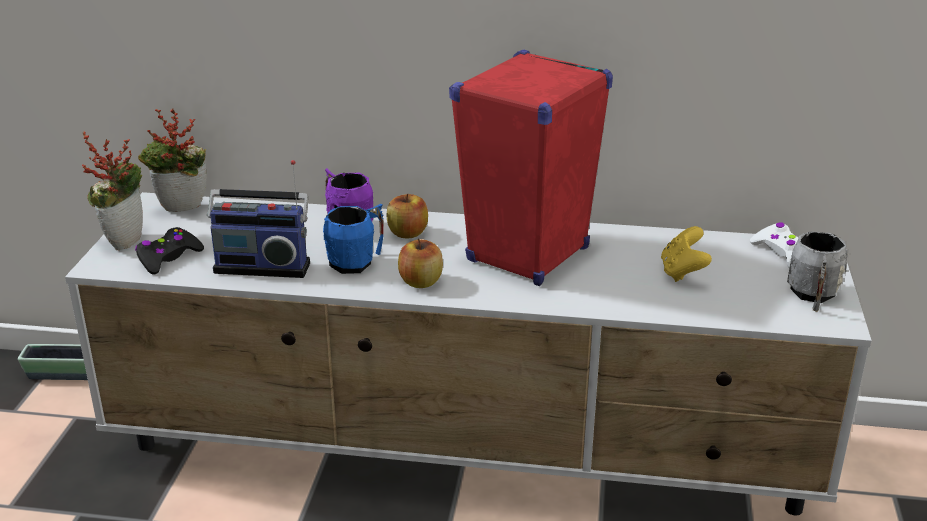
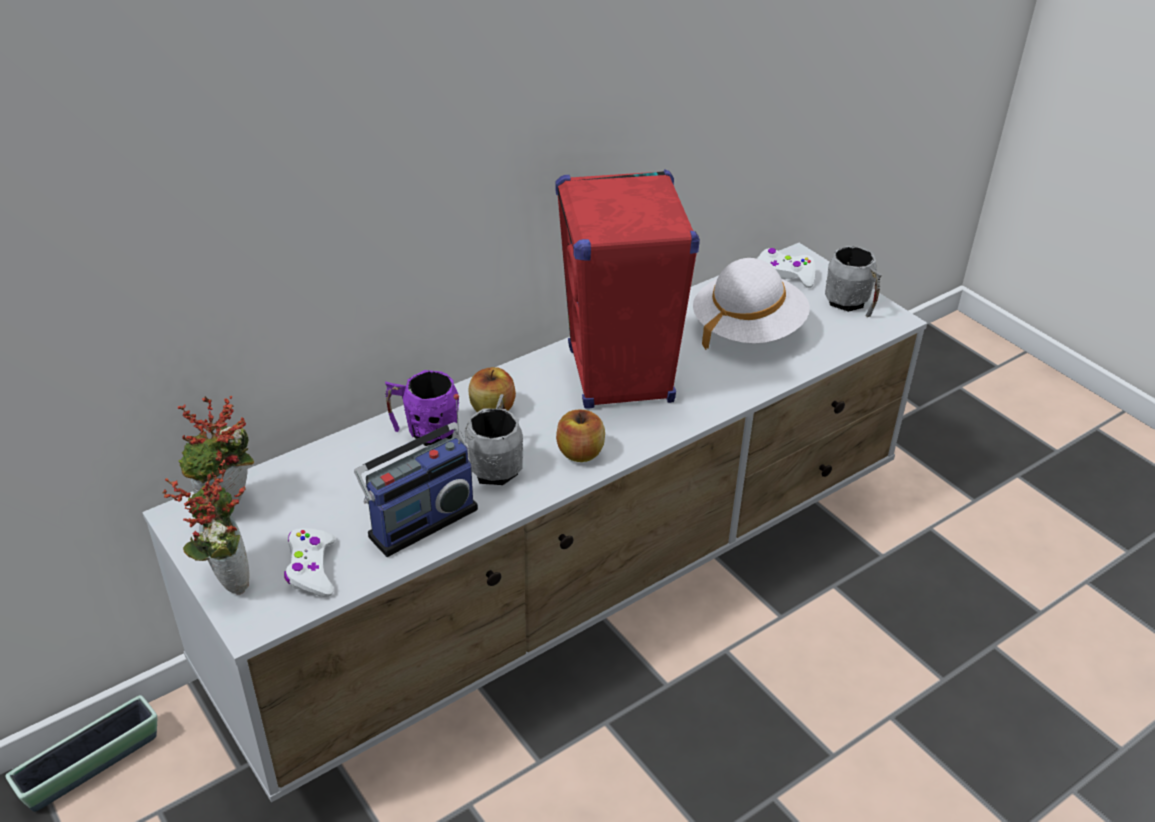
camera: 45 degrees left, 10 degrees up
(168, 258) = (311, 569): black game controller -> white game controller
(357, 262) = (497, 464): blue mug -> grey mug
(682, 272) = (747, 330): yellow game controller -> white hat

